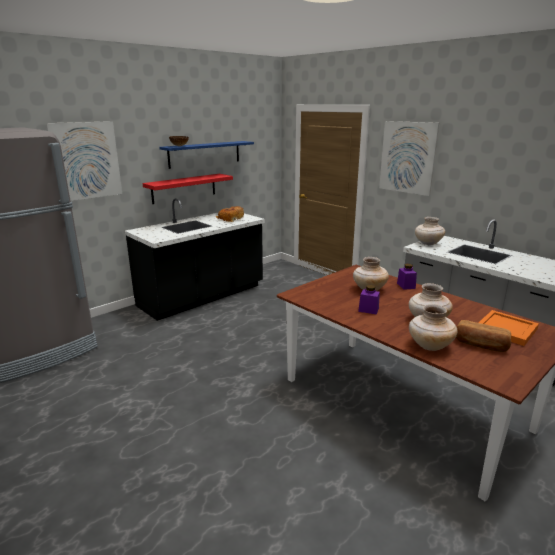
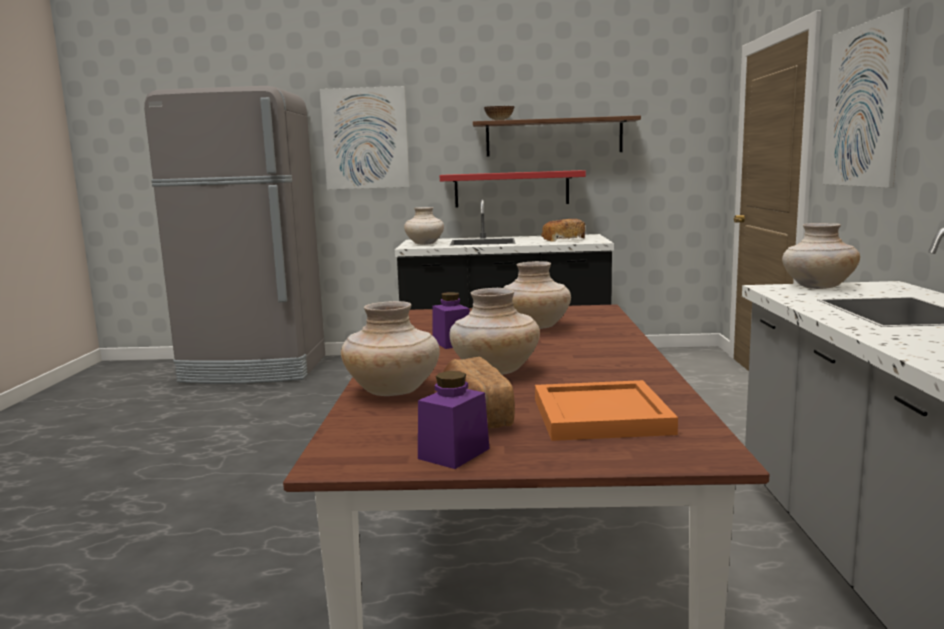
camera: 45 degrees right, 10 degrees down
(156, 234) = (425, 244): none -> beige vase
(205, 154) = (554, 137): blue shelf -> brown shelf
(406, 286) = (612, 335): purple jar -> purple jar (454, 453)

